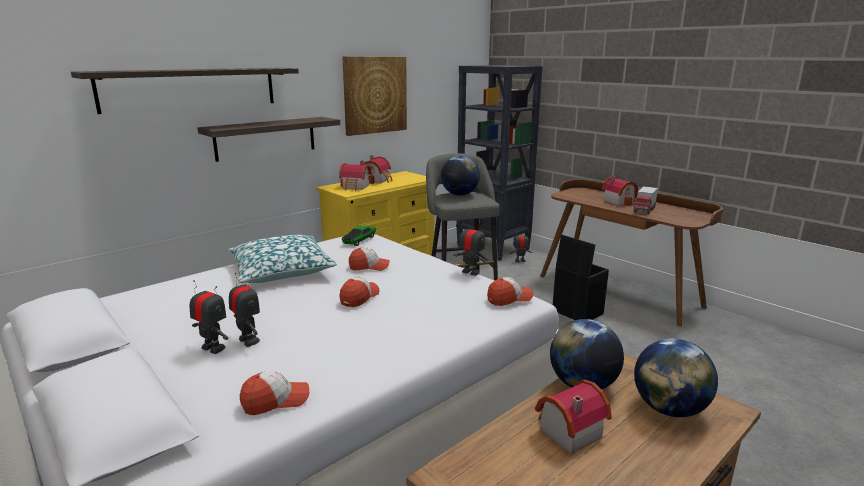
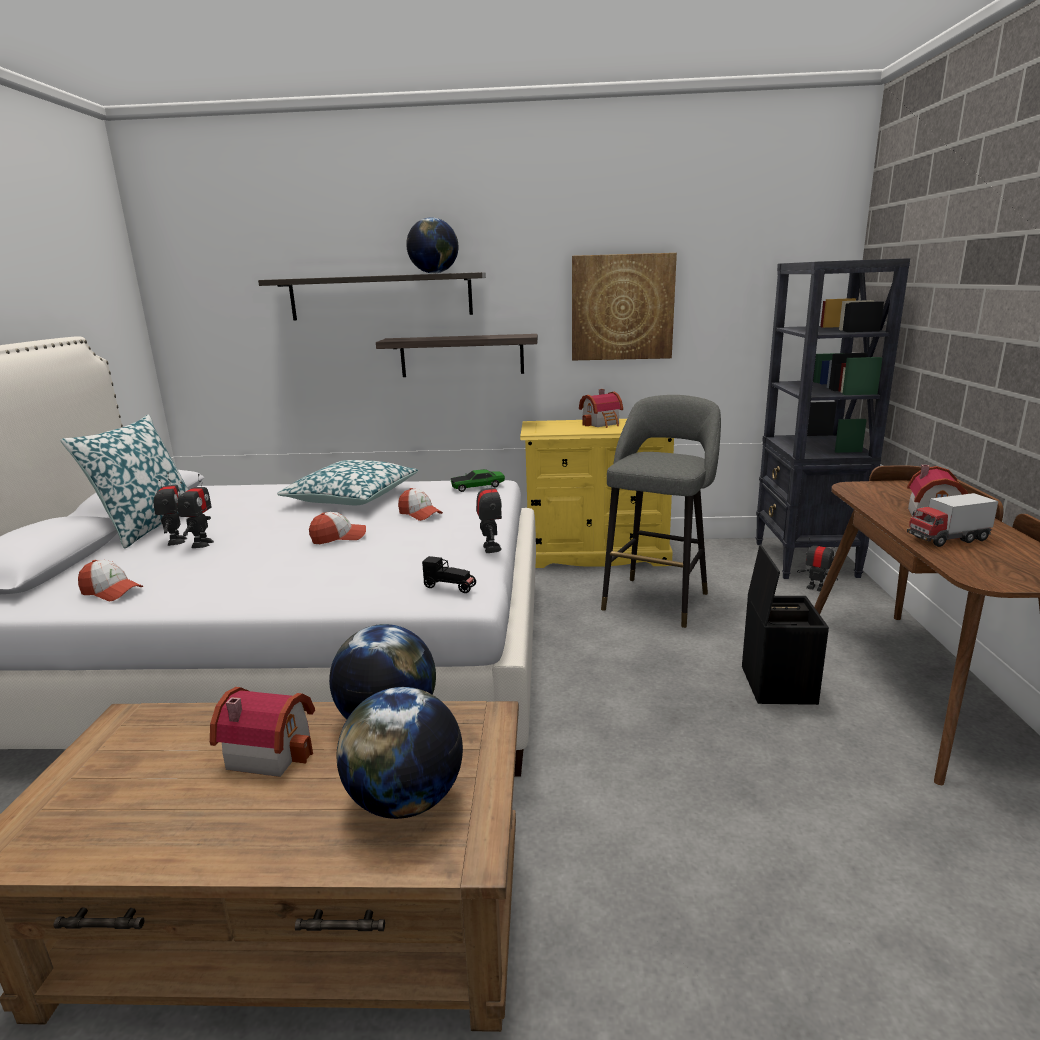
camera: 45 degrees right, 0 degrees up
(140, 350) = (148, 527): none -> pillow
(356, 187) = (558, 427): toy house -> none
(459, 195) = (660, 456): globe -> globe (434, 273)
(509, 298) = (450, 587): cap -> black toy car

